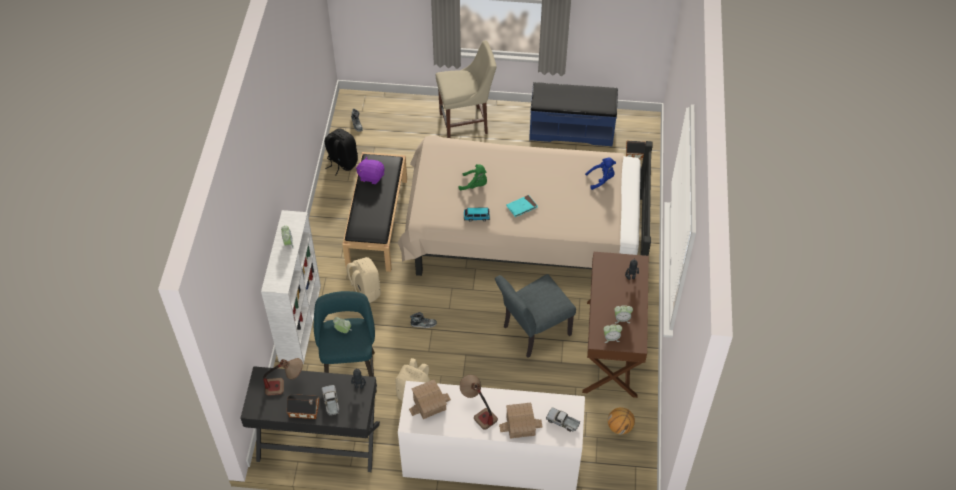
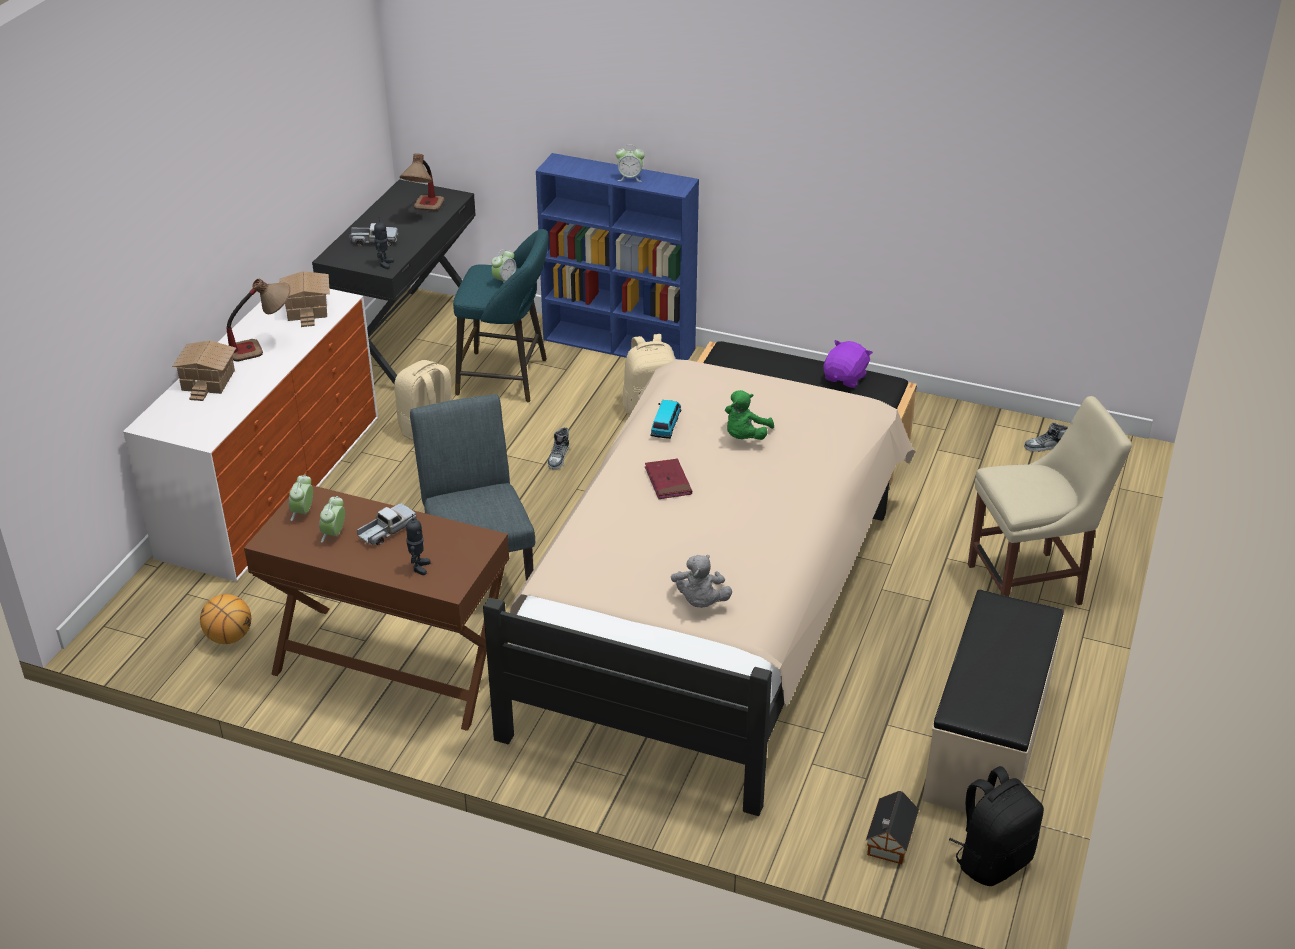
camera: 105 degrees right, 15 degrees down
(300, 322) = (620, 344): white bookcase -> blue bookcase
(305, 410) = (376, 222): toy house -> none
(342, 162) = (948, 419): black backpack -> black backpack (992, 860)
(466, 123) = (1030, 584): beige chair -> beige chair turned 105 degrees counterclockwise
(521, 207) = (668, 481): turquoise book -> red book
(562, 422) = (182, 421): toy truck -> toy truck (387, 531)
(571, 129) = (989, 742): blue bench -> beige bench
(601, 179) = (700, 601): blue plush toy -> grey plush toy

